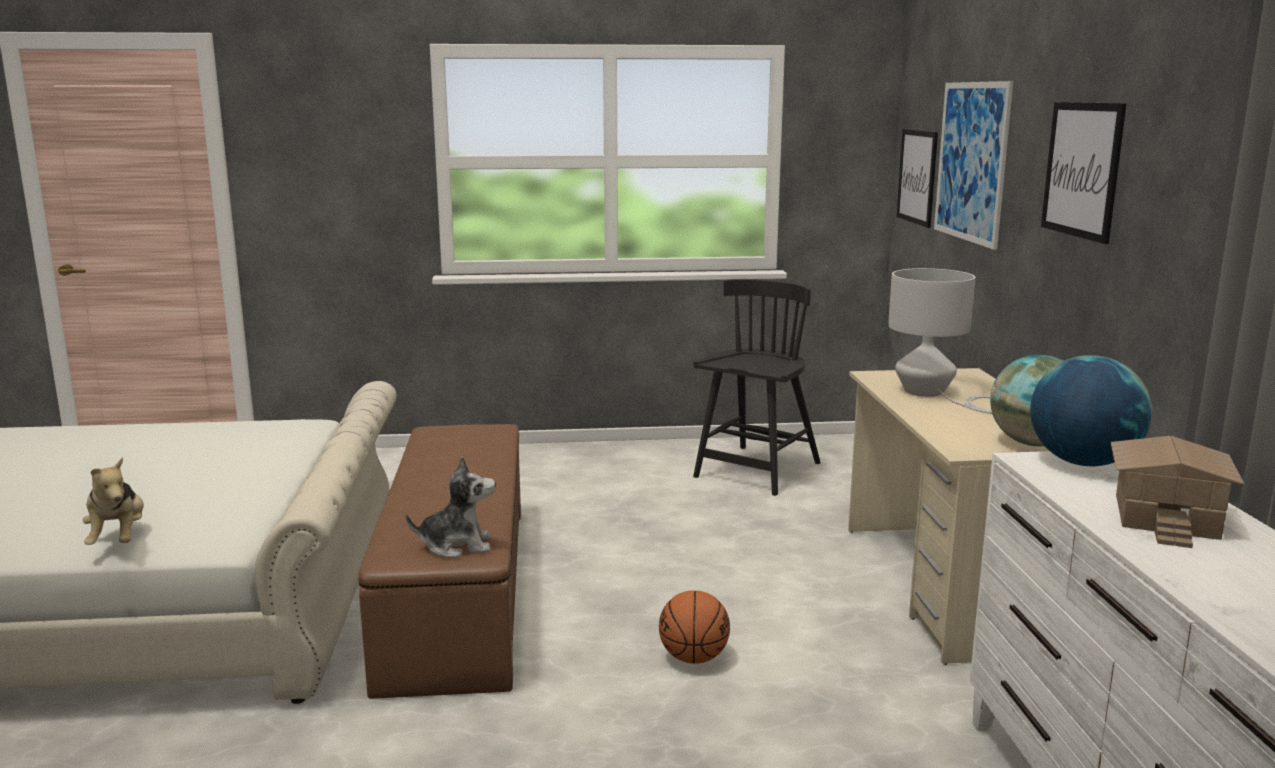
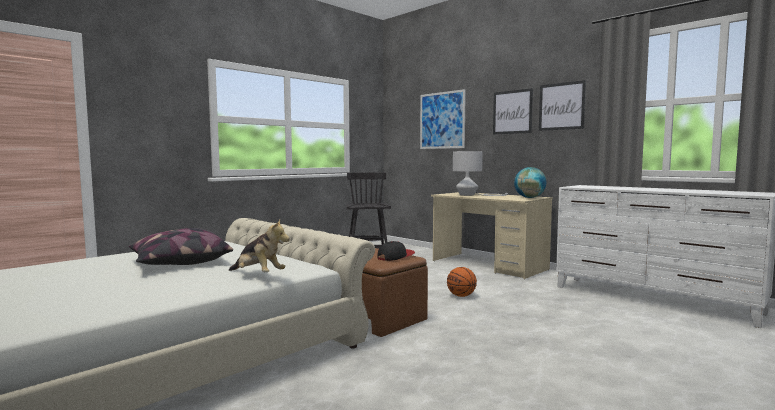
camera: 40 degrees left, 10 degrees down
(137, 474) = (179, 264): none -> pillow
(457, 545) = (395, 256): plush toy -> cap
(917, 176) = (403, 132): picture -> picture (561, 106)
(1082, 462) = (581, 186): globe -> none
(1168, 517) = (629, 188): toy house -> none

